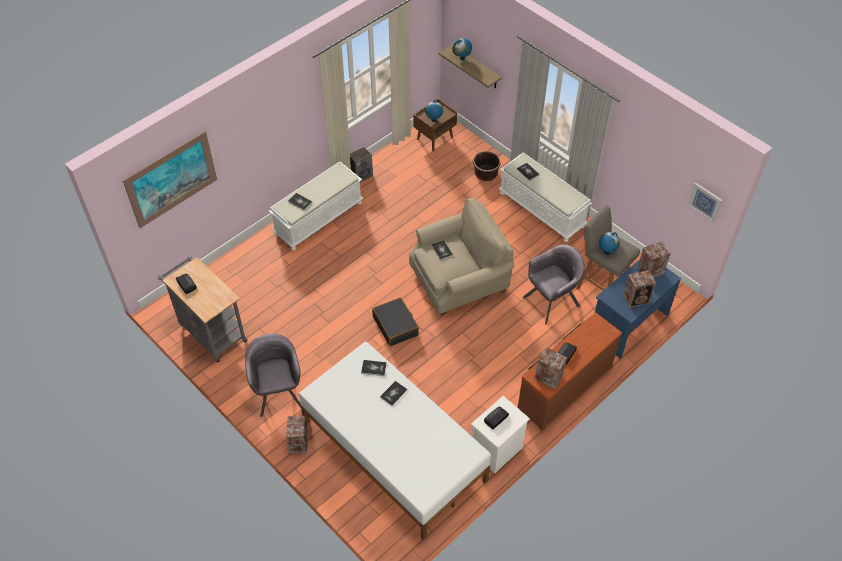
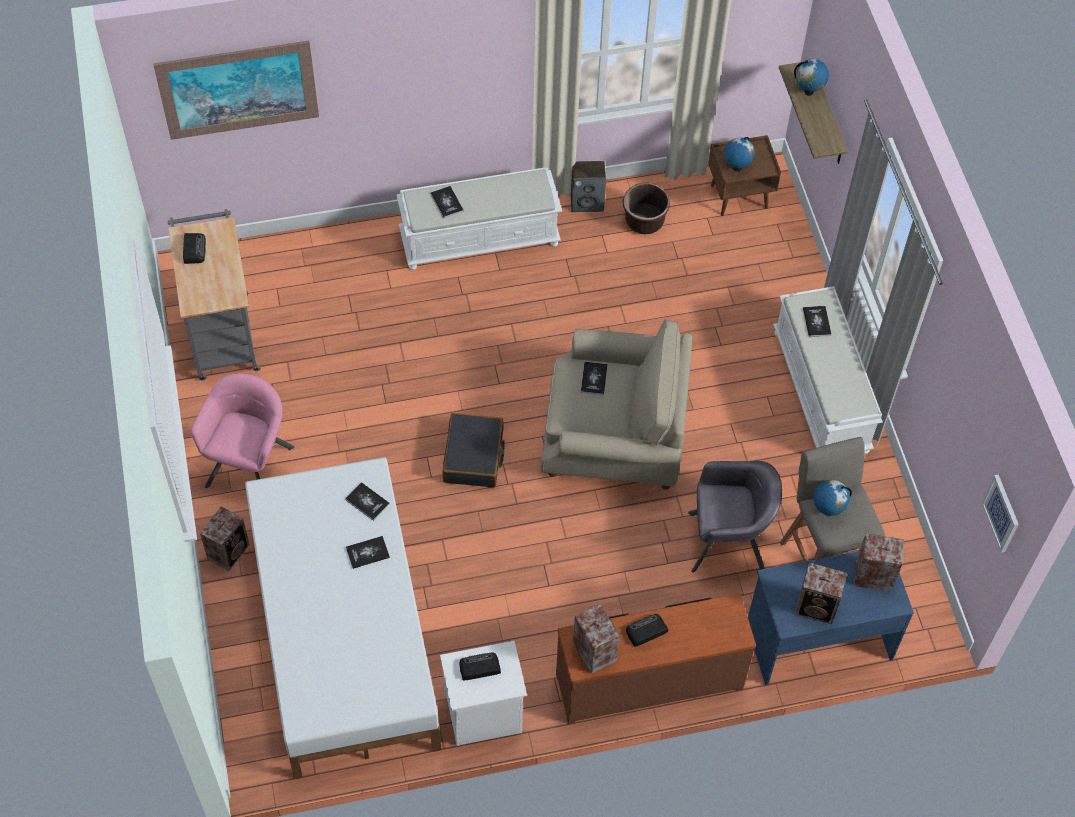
camera: 30 degrees right, 5 degrees up
(278, 392) = (250, 466): grey armchair -> pink armchair
(485, 174) = (776, 291): brown planter -> brown planter (644, 221)

